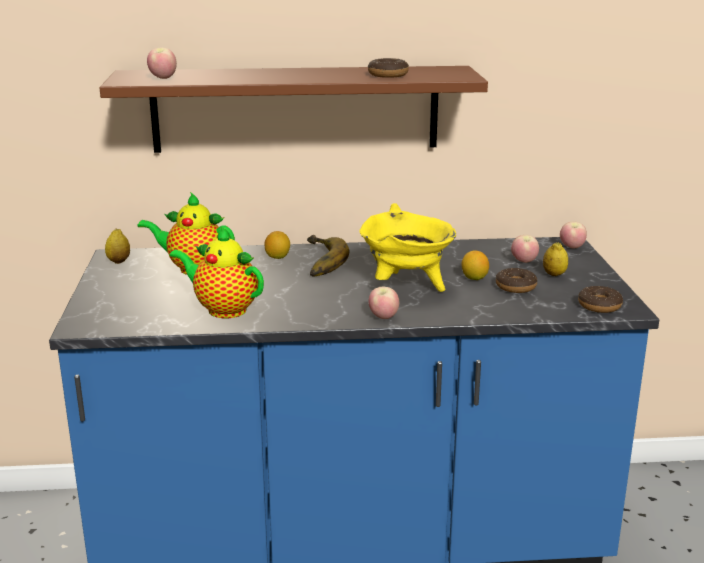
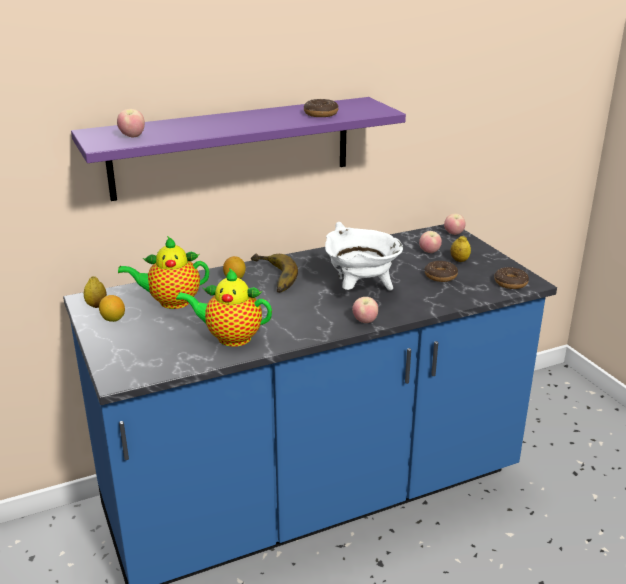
camera: 20 degrees left, 5 degrees up
(295, 109) = (232, 147): brown shelf -> purple shelf
(406, 287) = (360, 290): yellow cooking pot -> white cooking pot
(474, 278) = (405, 273): lemon -> lemon (113, 319)

